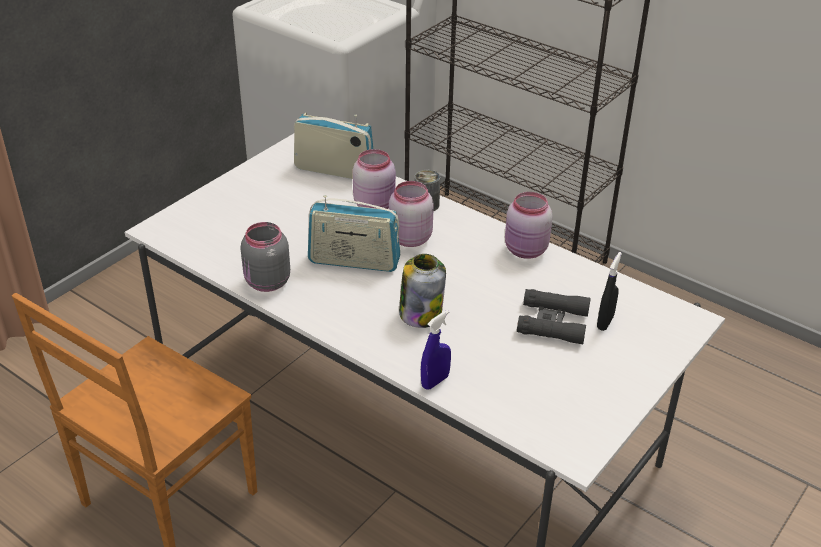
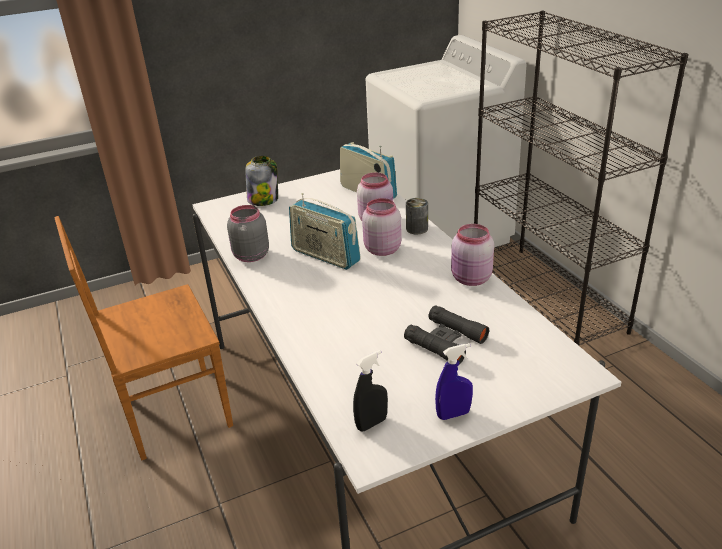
camera: 30 degrees right, 5 degrees down
(420, 313) = (341, 305): jar -> jar (263, 199)
(435, 381) = (306, 359): blue spray bottle -> blue spray bottle (453, 414)
(605, 322) = (494, 353): black spray bottle -> black spray bottle (371, 423)

